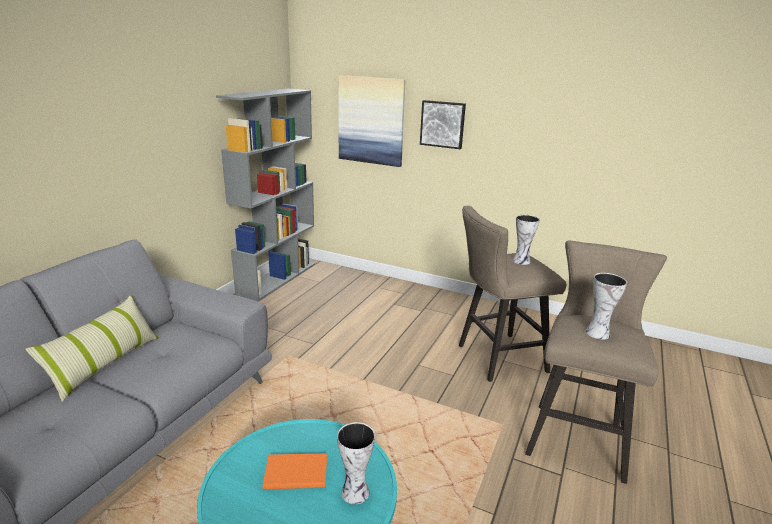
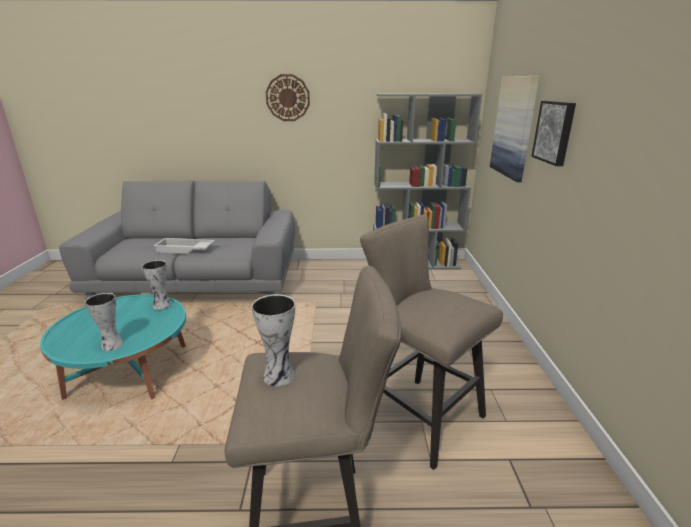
camera: 65 degrees right, 0 degrees up
(105, 364) = (200, 238): pillow -> none
(117, 111) = (287, 98): none -> wall clock
(136, 384) = (184, 250): none -> white tray
(295, 472) = (130, 320): orange book -> none
(522, 261) = (447, 305): vase -> vase (162, 305)

